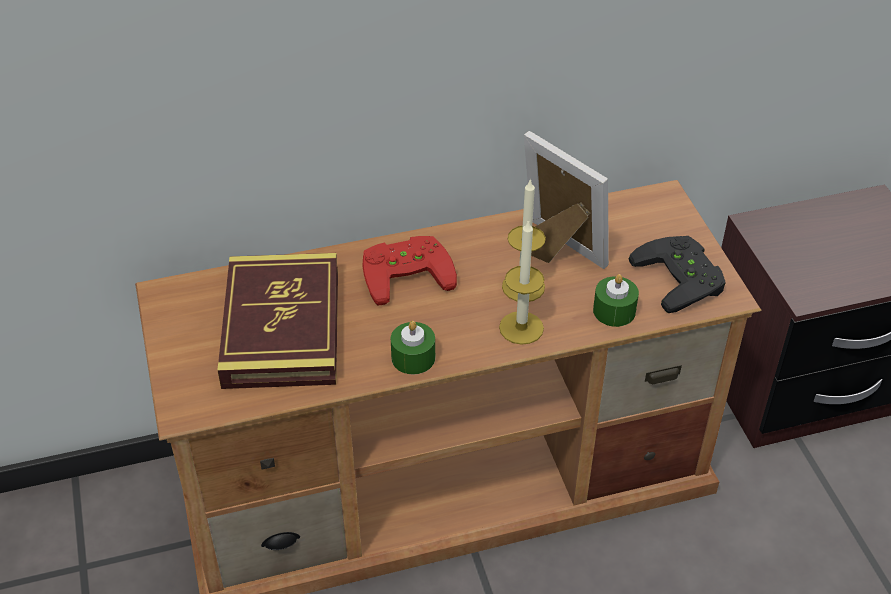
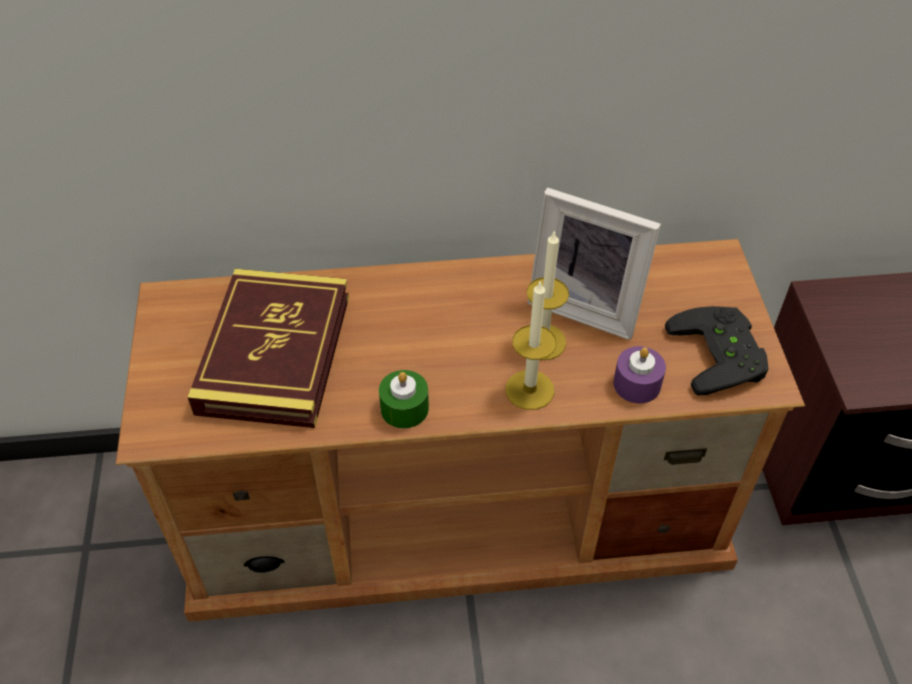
camera: 10 degrees right, 5 degrees up
(406, 271) = (420, 307): red game controller -> none
(556, 251) = (587, 305): picture frame -> picture frame turned 150 degrees clockwise
(614, 311) = (637, 384): green candle -> purple candle

